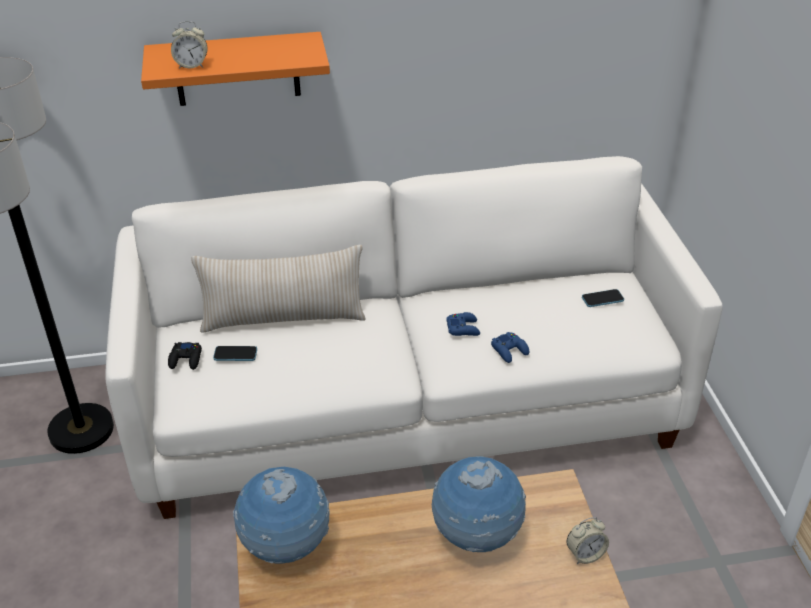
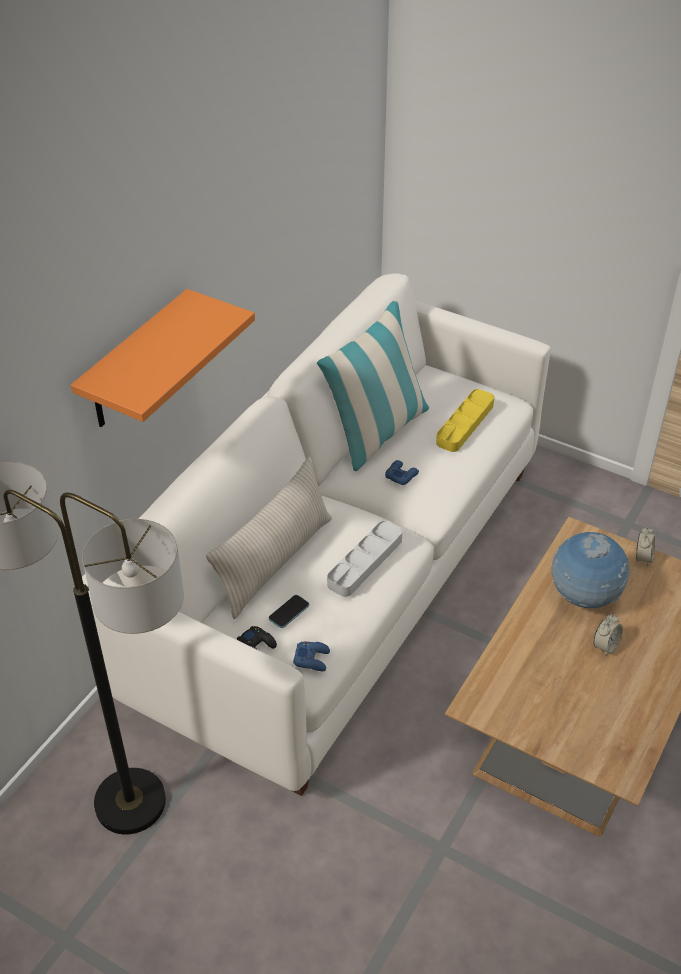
camera: 50 degrees left, 5 degrees up
(192, 65) = (155, 376): alarm clock -> alarm clock (605, 646)
(286, 547) = (503, 700): globe -> none
(333, 362) = (365, 562): none -> grey tray
(498, 289) = (377, 433): none -> pillow
(510, 350) = (449, 468): blue game controller -> blue game controller (312, 659)
(578, 329) = (465, 424): none -> yellow tray
(602, 299) = (447, 394): phone -> none

